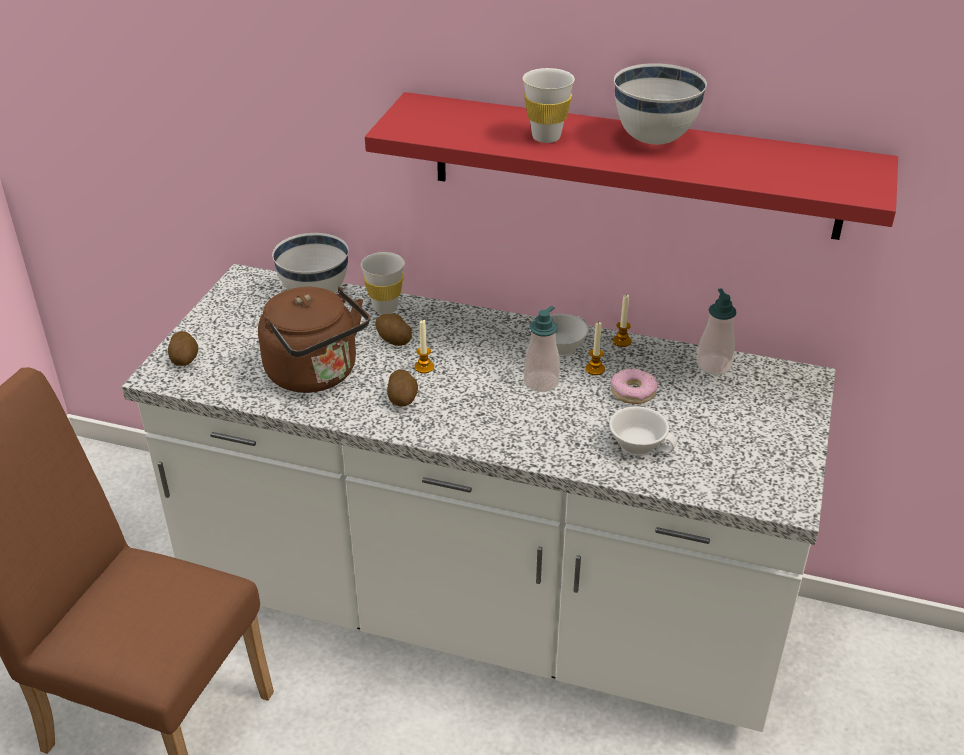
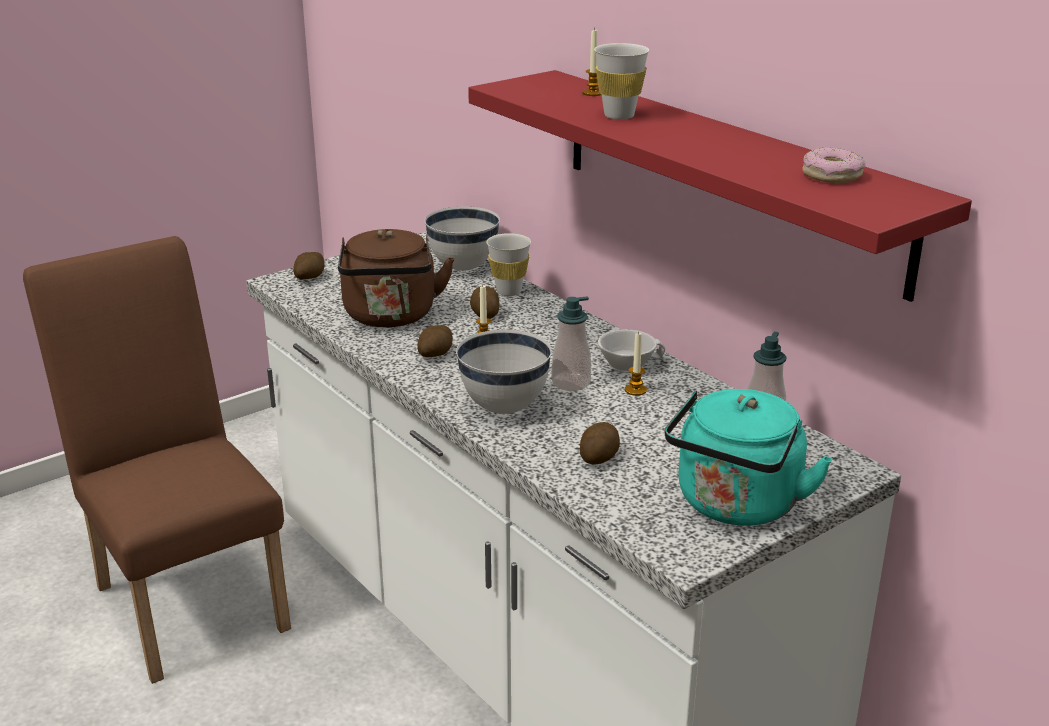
camera: 35 degrees right, 10 degrees down
(622, 341) = (692, 379): candle -> candle (592, 93)
(633, 392) = (648, 418): donut -> donut (832, 175)
(639, 443) = (599, 456): white cup -> potato
(654, 140) = (718, 137): white bowl -> white bowl (504, 408)
(772, 444) = (736, 506): none -> turquoise kettle

